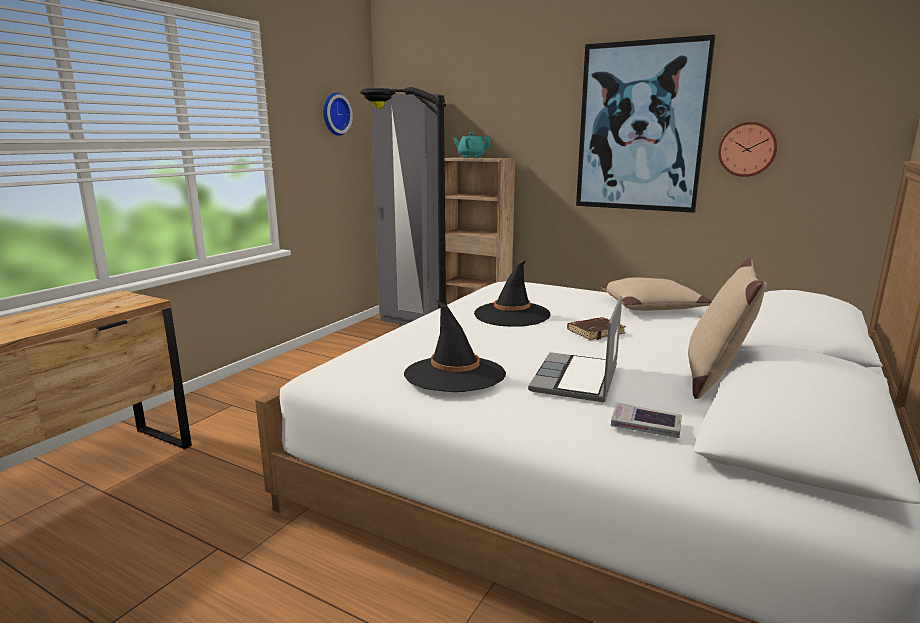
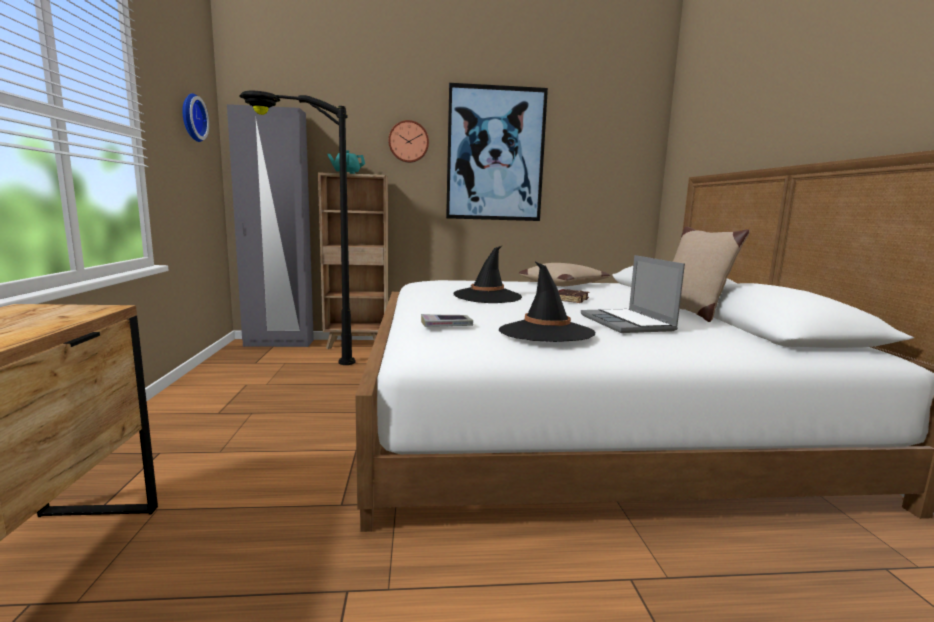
camera: 35 degrees left, 5 degrees down
(645, 426) = (723, 338): book -> book (446, 325)
(747, 149) = (572, 174): wall clock -> wall clock (408, 142)

